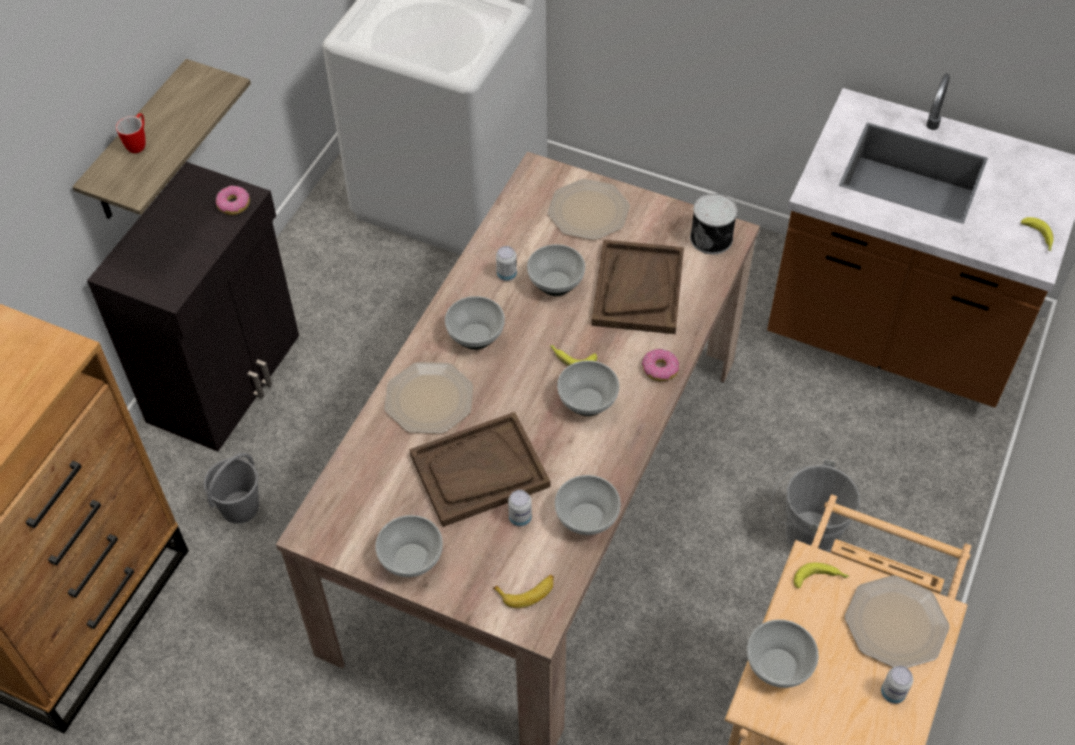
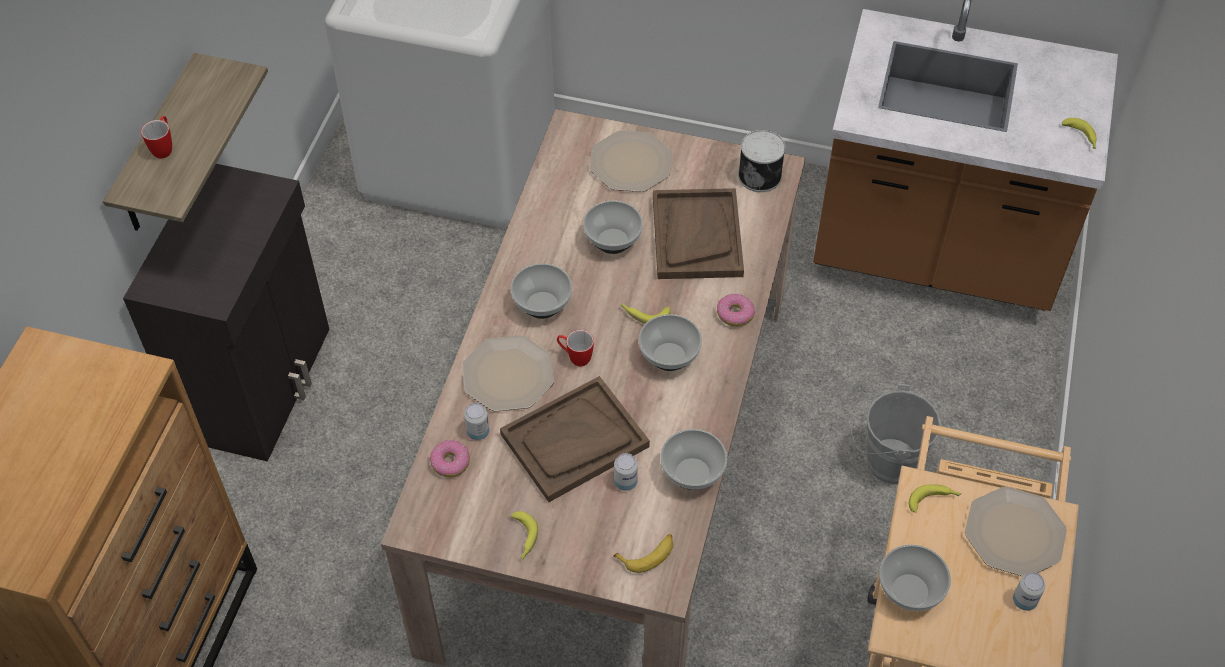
camera: 10 degrees left, 0 degrees up
(233, 204) = (263, 200): donut -> donut (450, 462)
(240, 506) = (303, 515): grey bucket -> none
(411, 559) = (523, 539): bowl -> banana
(496, 391) = (575, 357): none -> mug
(506, 275) = (561, 238): can -> can (478, 432)

